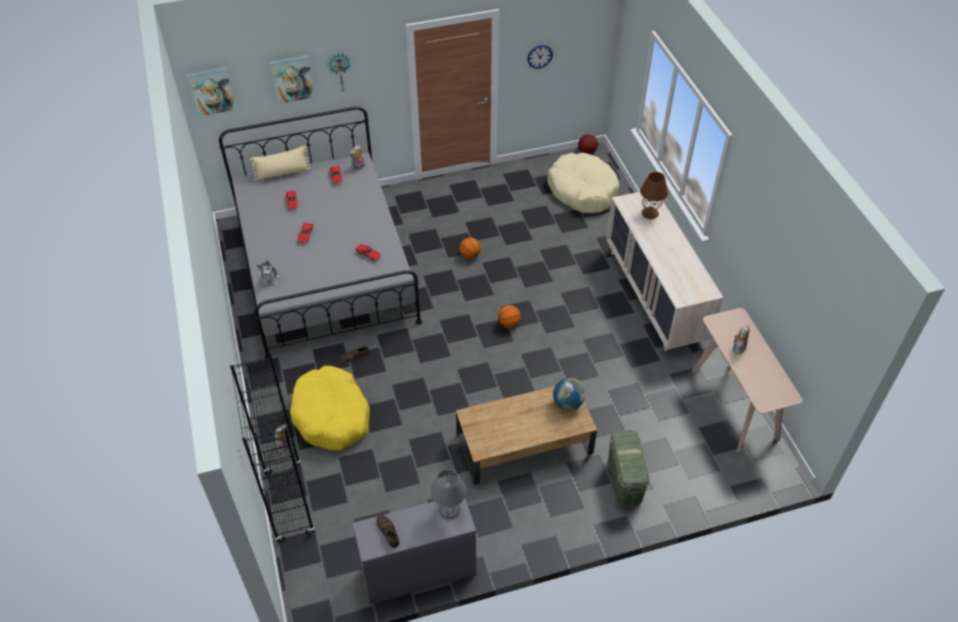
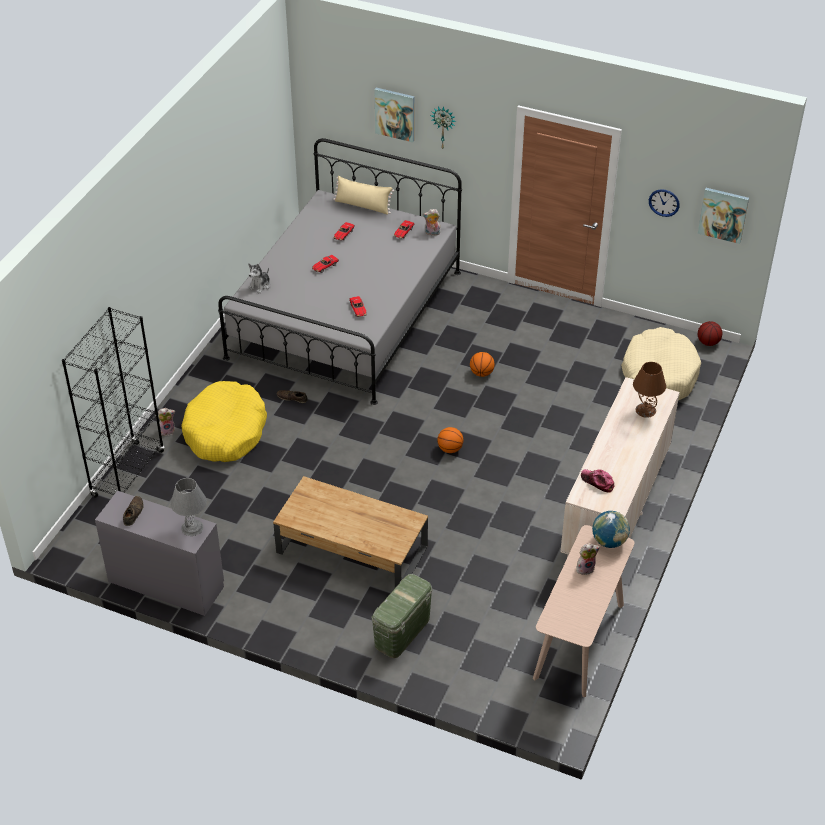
camera: 40 degrees right, 5 degrees down
(211, 91) = (319, 94): picture -> picture (723, 214)
(567, 403) = (400, 528): globe -> globe (609, 541)
(679, 281) = (597, 482): none -> cap

